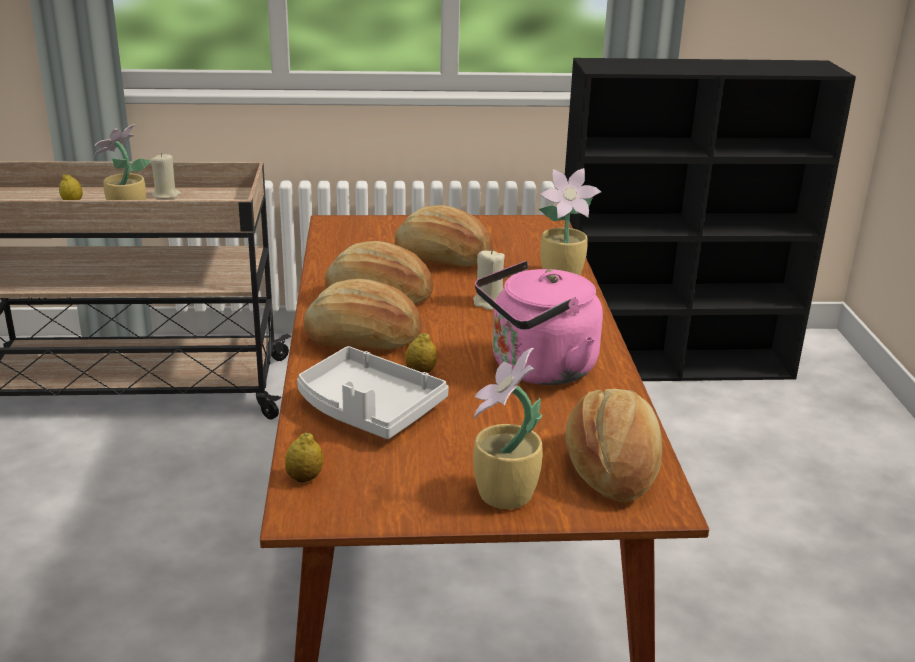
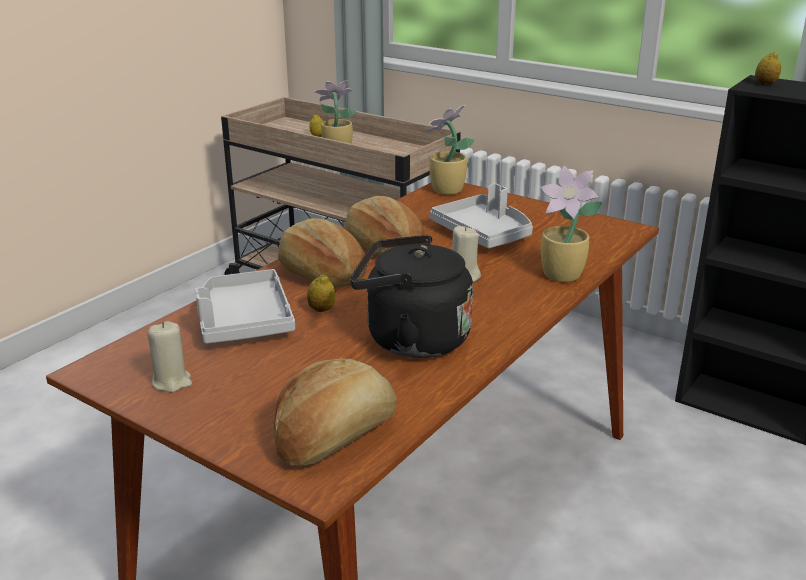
camera: 40 degrees right, 0 degrees up
(166, 195) = (382, 144): beige candle -> beige candle (172, 381)
(304, 478) = (130, 349): lemon -> lemon (765, 84)
(442, 259) = (484, 233): bread -> grey tray
(504, 497) = (221, 419): potted plant -> potted plant (445, 190)
(537, 369) = (411, 339): pink kettle -> black kettle

